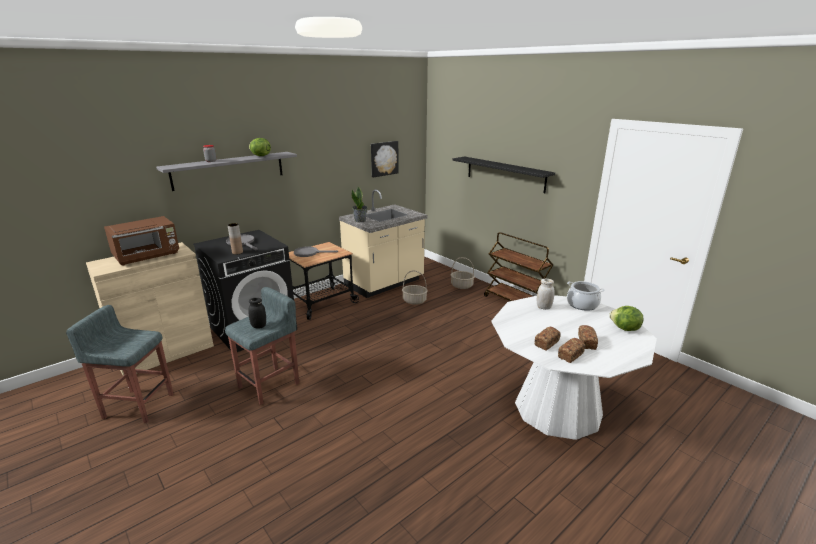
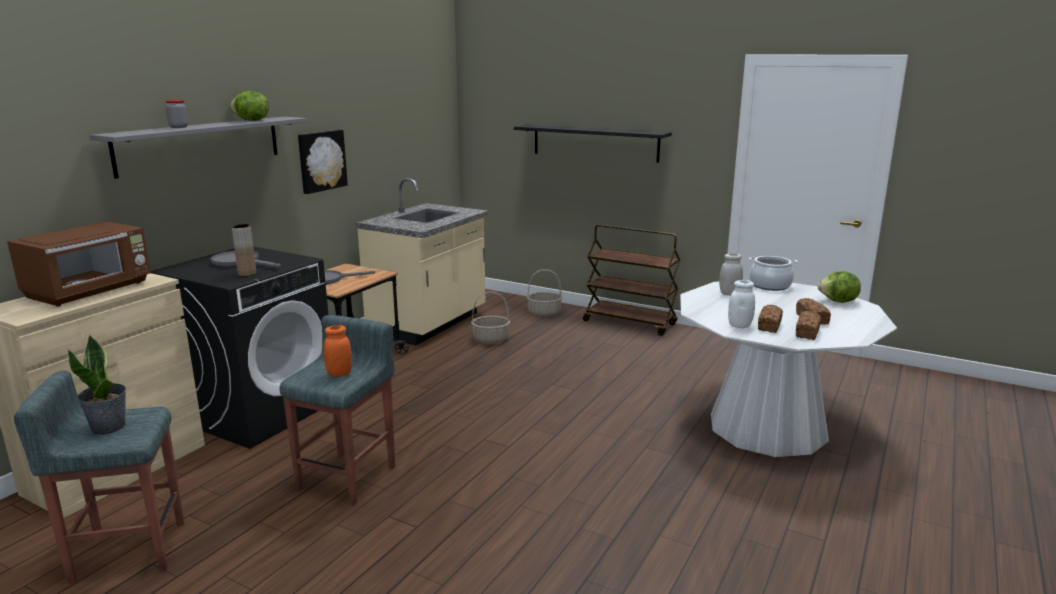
camera: 20 degrees left, 5 degrees down
(259, 326) = (339, 374): black jar -> orange jar
(360, 220) = (396, 224): potted plant -> potted plant (109, 427)
(384, 158) = (408, 132): picture -> picture (321, 161)
(524, 338) = (739, 325): none -> white jar

